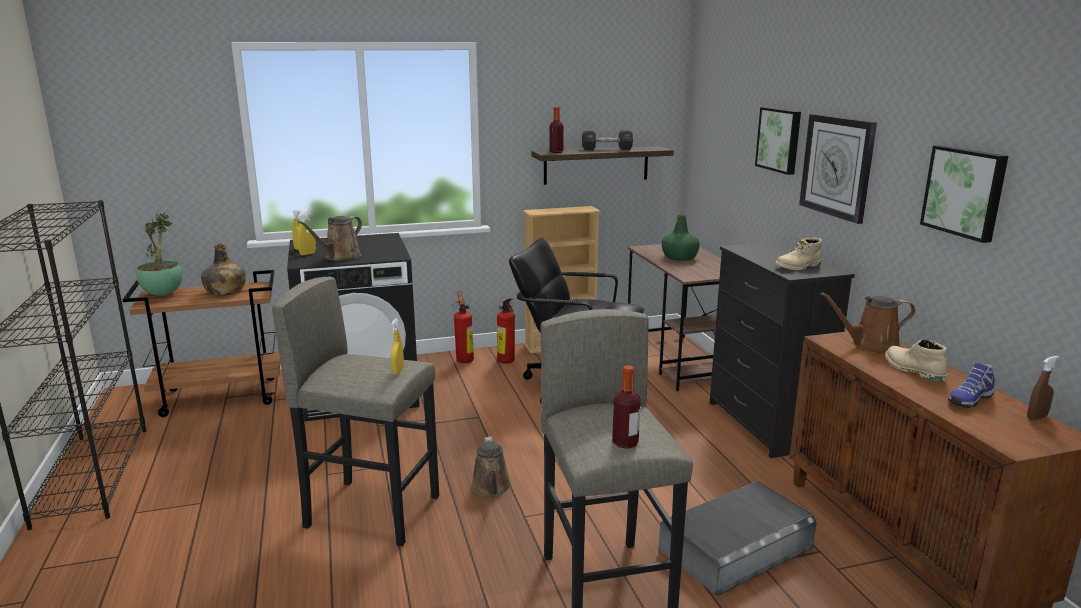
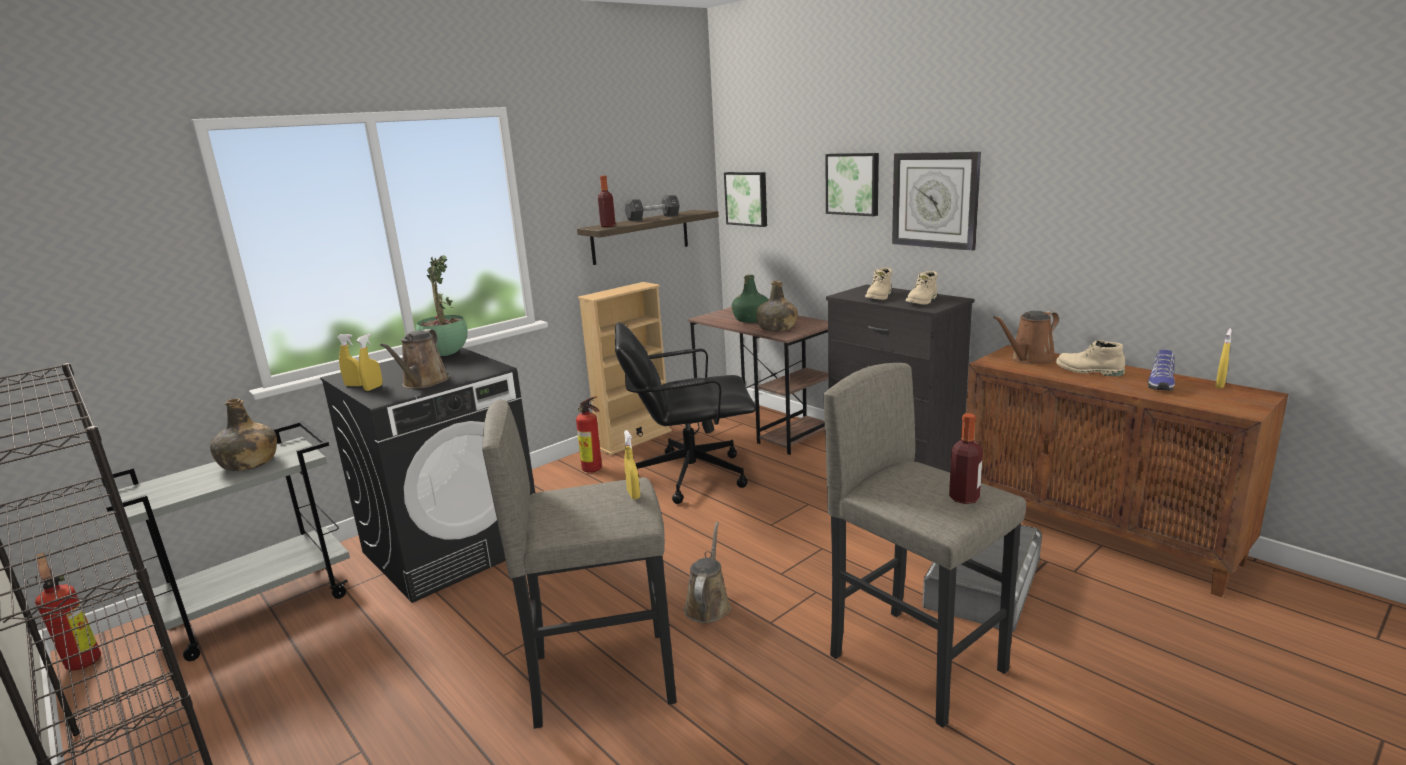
camera: 25 degrees left, 0 degrees up
(163, 294) = (151, 487): potted plant -> potted plant (445, 354)
(221, 396) = (261, 607): brown cart -> grey cart
(464, 359) = (544, 479): fire extinguisher -> fire extinguisher (84, 660)
(491, 488) = (708, 605): brown watering can -> brown watering can turned 135 degrees counterclockwise
(690, 269) = (777, 328): none -> green bottle
(766, 255) = (879, 297): none -> beige boot
(965, 192) = (1098, 202): picture -> picture (747, 198)
(1037, 417) = (1220, 385): brown spray bottle -> yellow spray bottle

